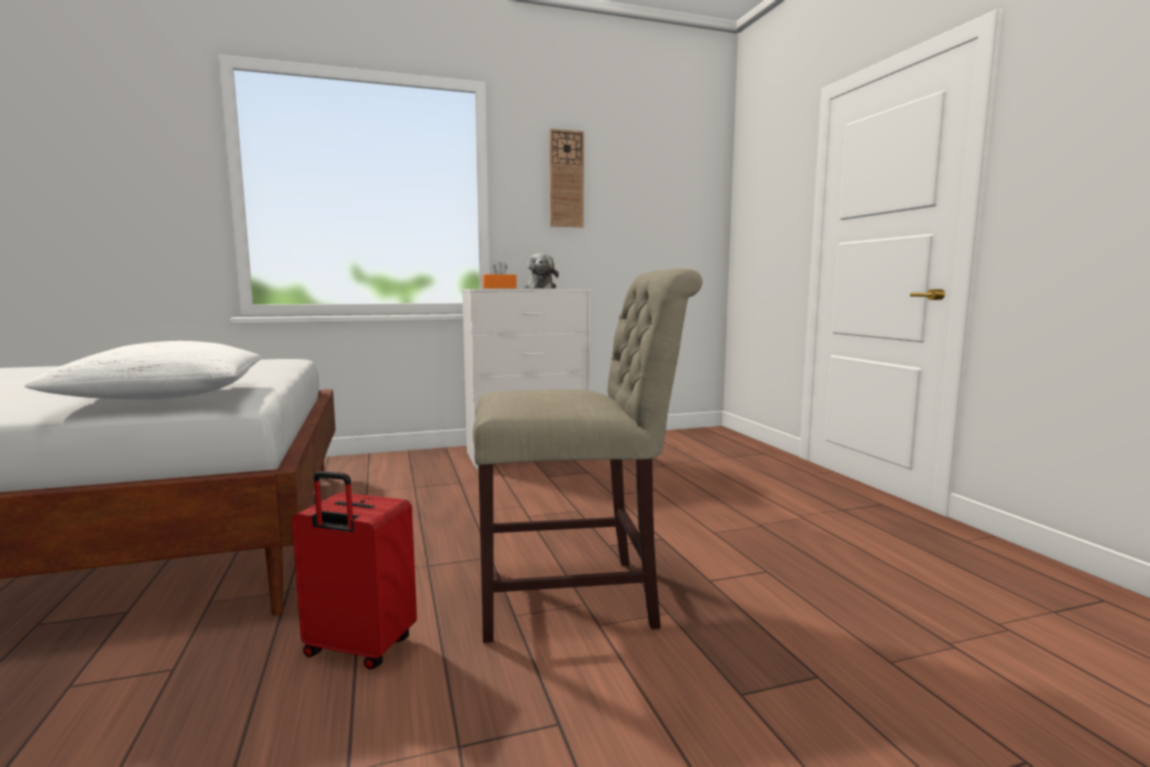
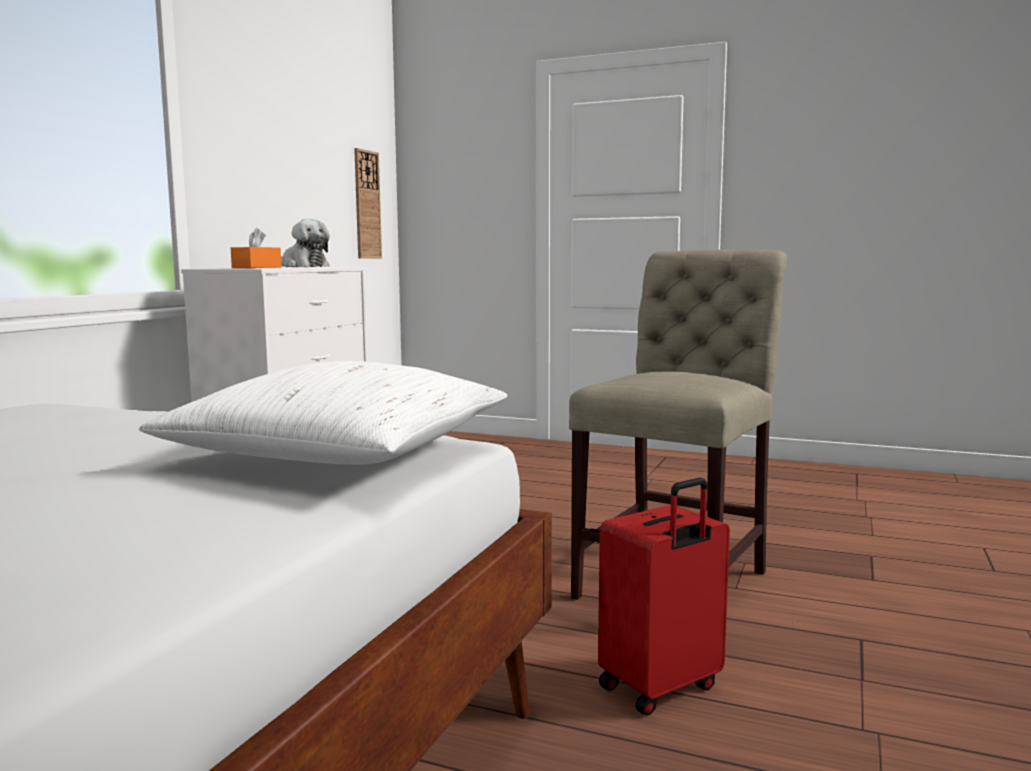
camera: 50 degrees left, 0 degrees up
(566, 179) = (261, 113): wall clock -> wall clock (367, 205)

